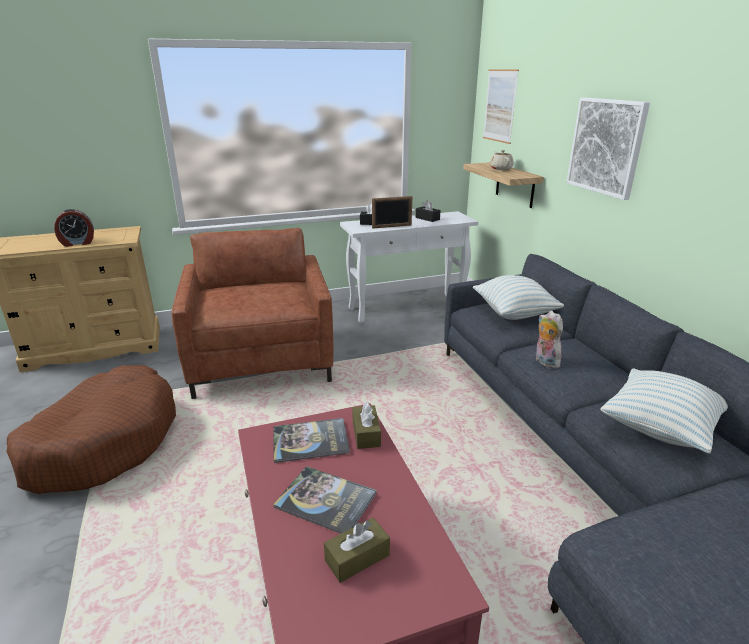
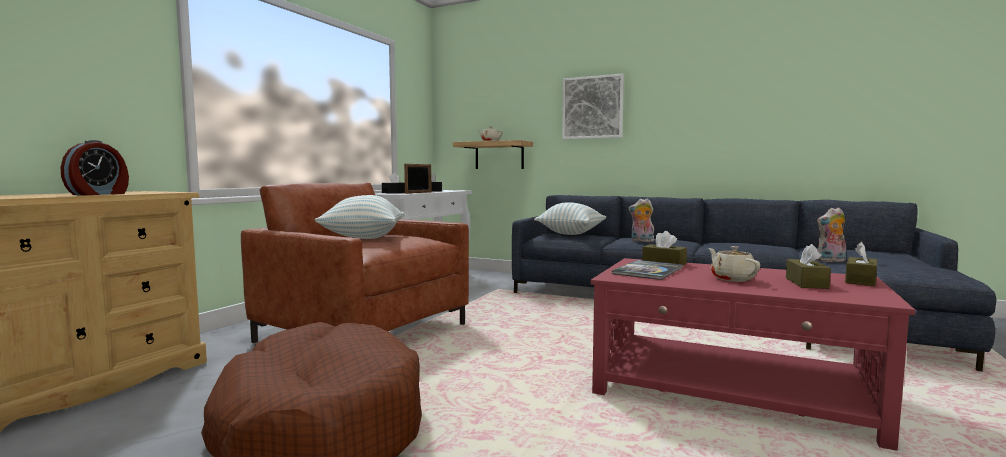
camera: 45 degrees left, 20 degrees down
(325, 500) = (732, 279): book -> beige teapot
(428, 598) = (860, 280): none -> brown tissue box
(500, 106) = (468, 98): picture -> none
(659, 428) = (746, 244): pillow -> pillow (363, 238)
(664, 531) = (831, 261): none -> plush toy

